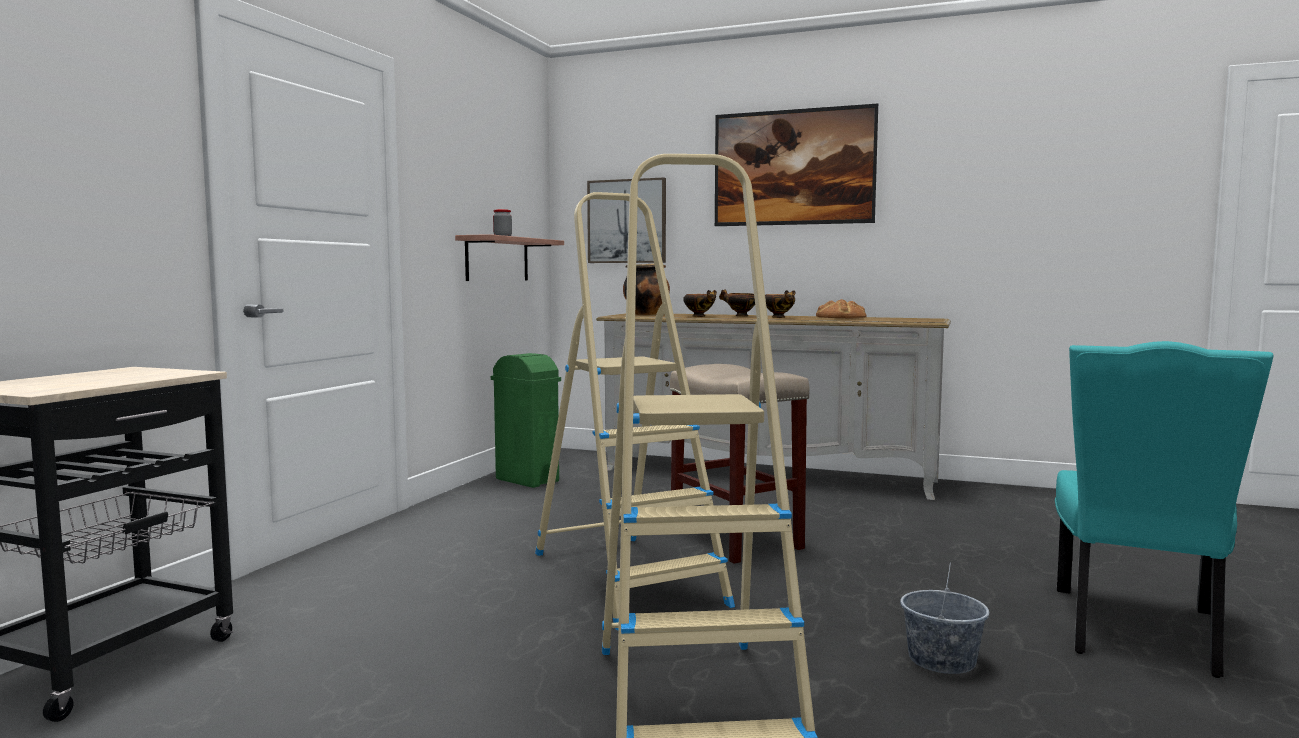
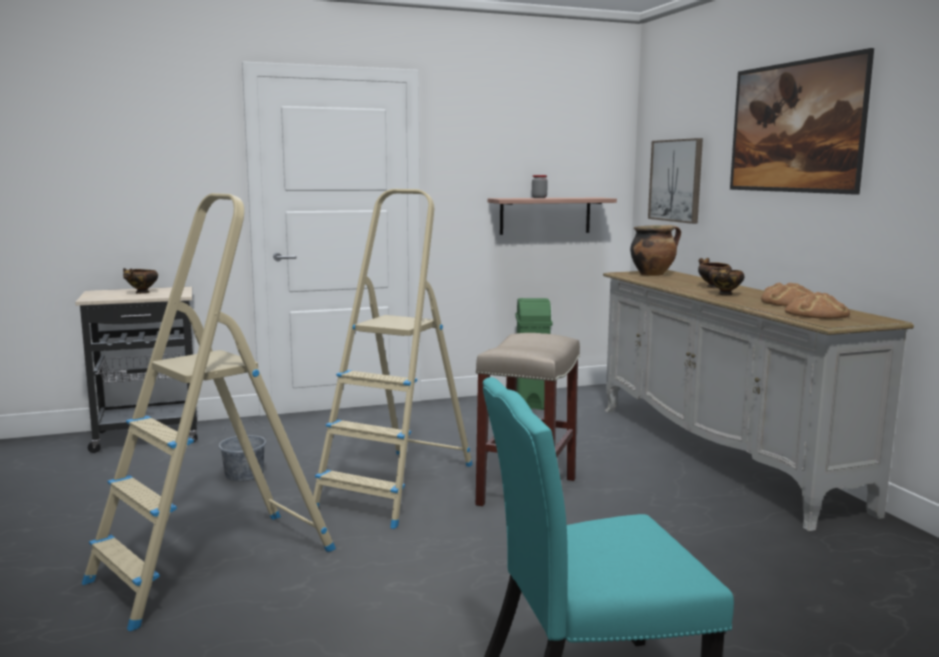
camera: 50 degrees right, 5 degrees up
(700, 316) = (671, 283): bowl -> bowl (141, 293)
(893, 319) = (815, 314): none -> bread
(942, 660) = (393, 618): grey bucket -> grey bucket (244, 474)

